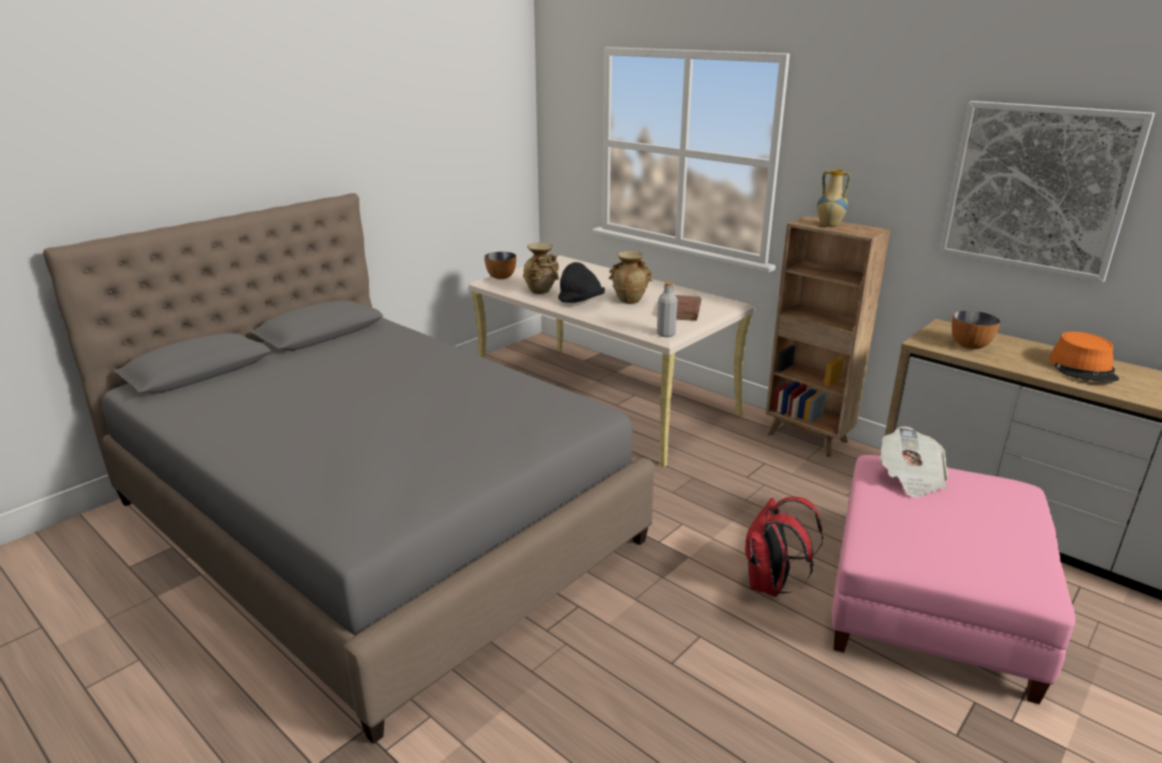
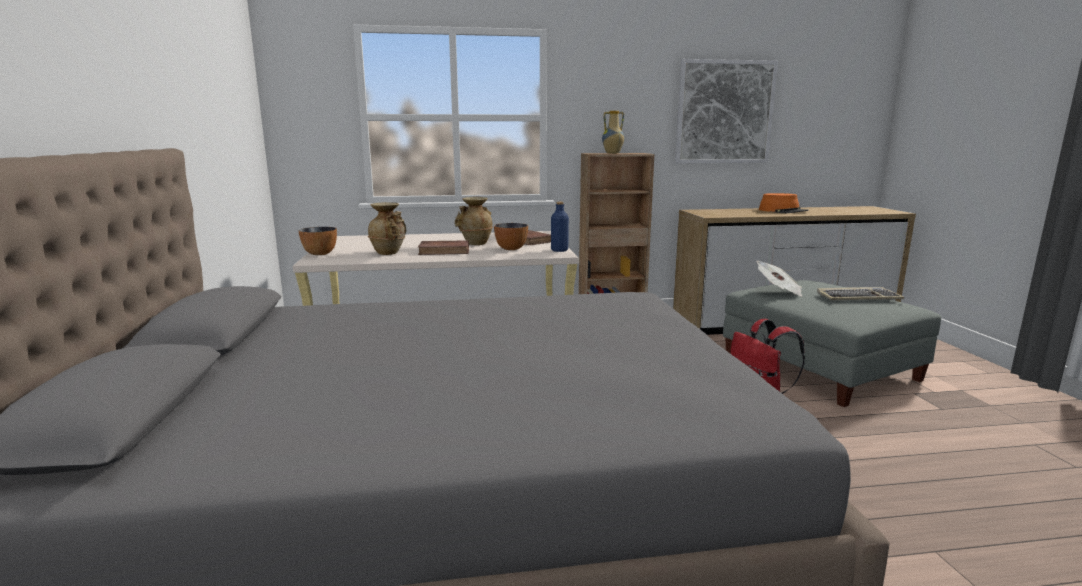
camera: 50 degrees left, 10 degrees down
(580, 302) = (444, 251): black hat -> brown book
(666, 334) = (559, 250): grey bottle -> blue bottle
(931, 605) = (819, 367): pink ottoman -> grey ottoman
(969, 346) = (727, 213): bowl -> bowl (511, 249)
(987, 536) = (858, 297): none -> keyboard

